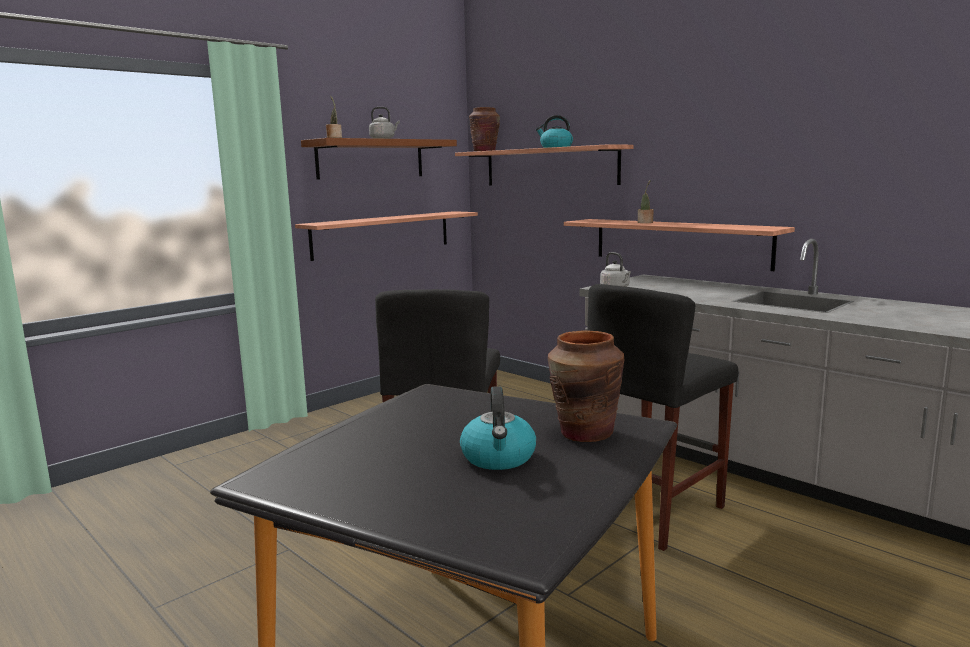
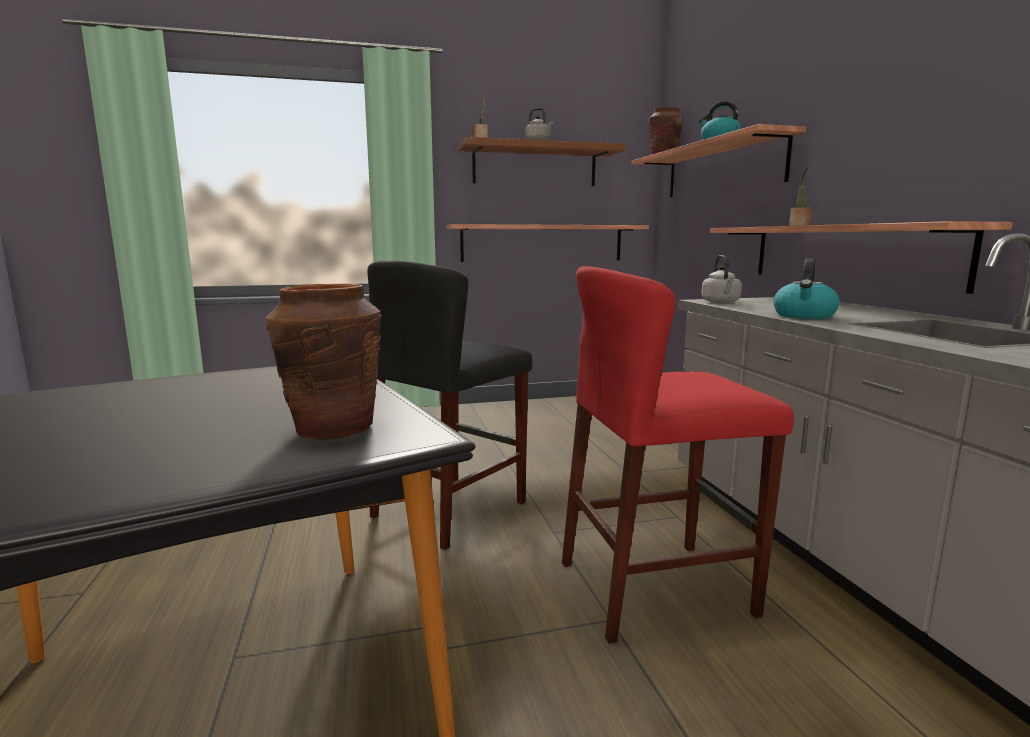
camera: 30 degrees right, 0 degrees up
(499, 458) = (183, 430): kettle -> kettle (804, 316)
(653, 510) = (656, 588): black stool -> red stool

